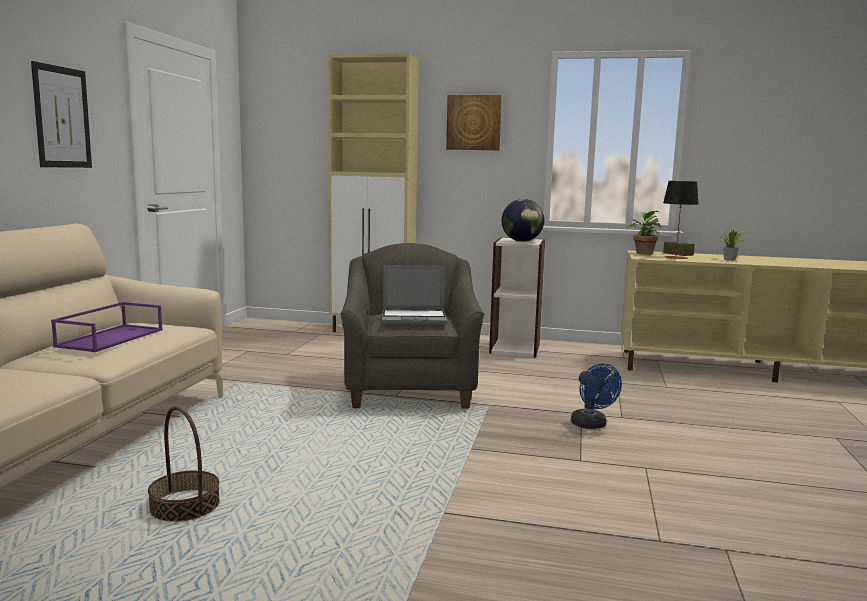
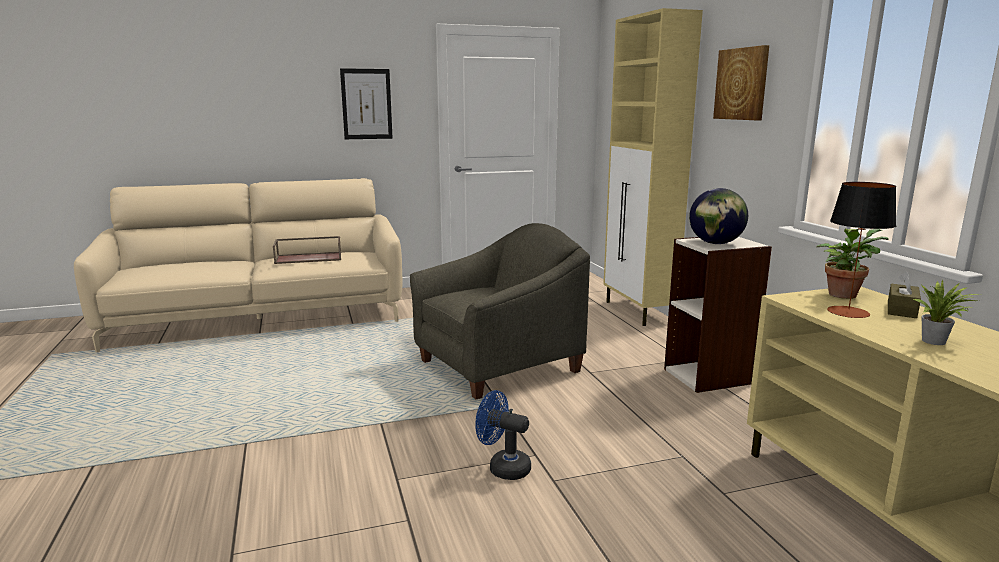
camera: 60 degrees right, 5 degrees up
(110, 337) = (309, 258): purple tray -> brown tray
(184, 506) = (217, 369): basket -> none
(415, 319) = (469, 298): laptop -> none
(592, 425) = (503, 467): blue fan -> blue fan turned 75 degrees clockwise

